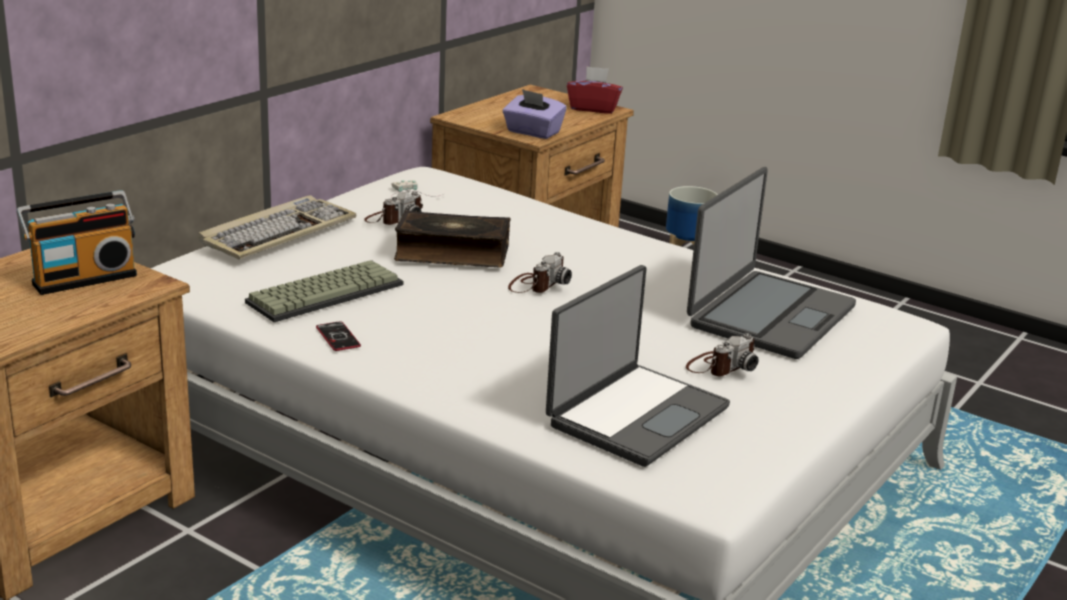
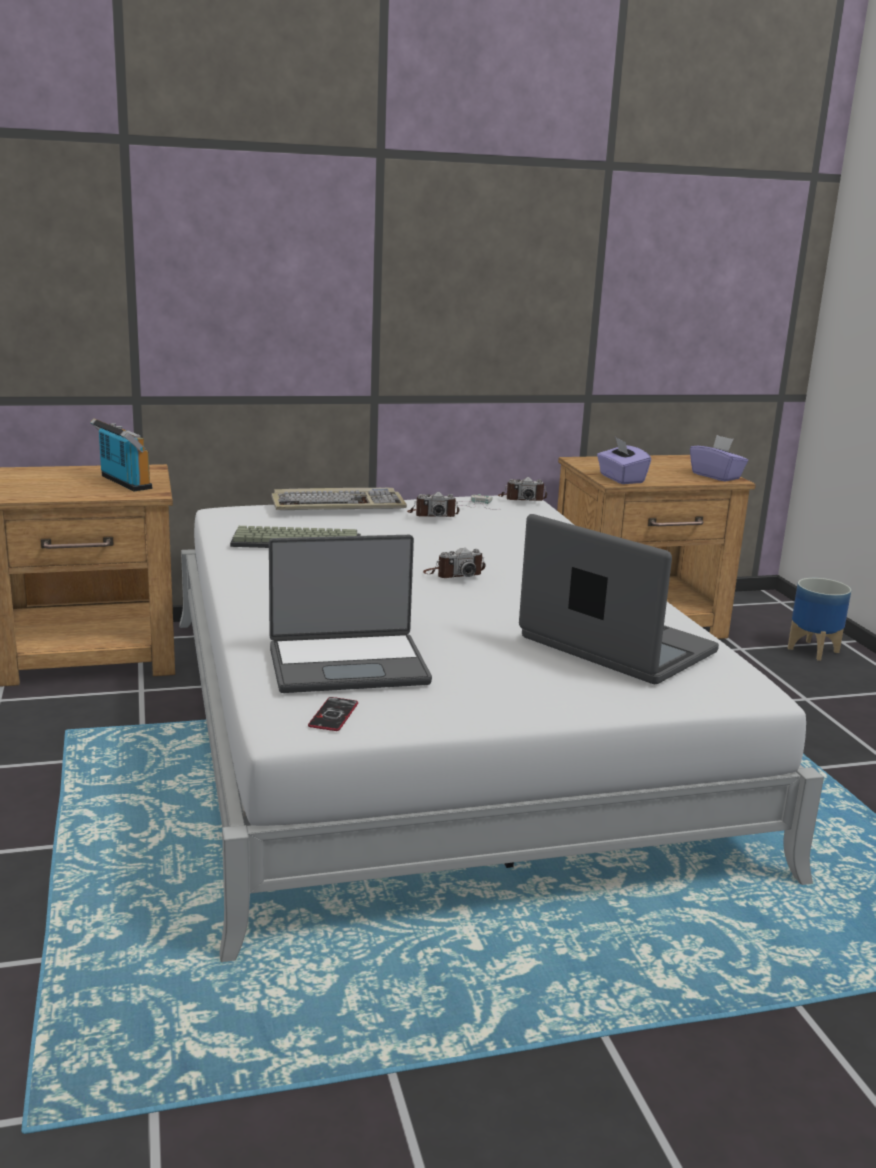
camera: 40 degrees right, 5 degrees down
(83, 278) = (122, 482): radio -> radio turned 135 degrees counterclockwise
(338, 337) = (252, 565): phone -> phone (333, 715)
(452, 253) = (432, 542): book -> none
(593, 108) = (716, 476): red tissue box -> purple tissue box
(720, 366) = (490, 661): camera -> camera (522, 499)
(769, 316) = (615, 646): laptop -> laptop turned 120 degrees counterclockwise

